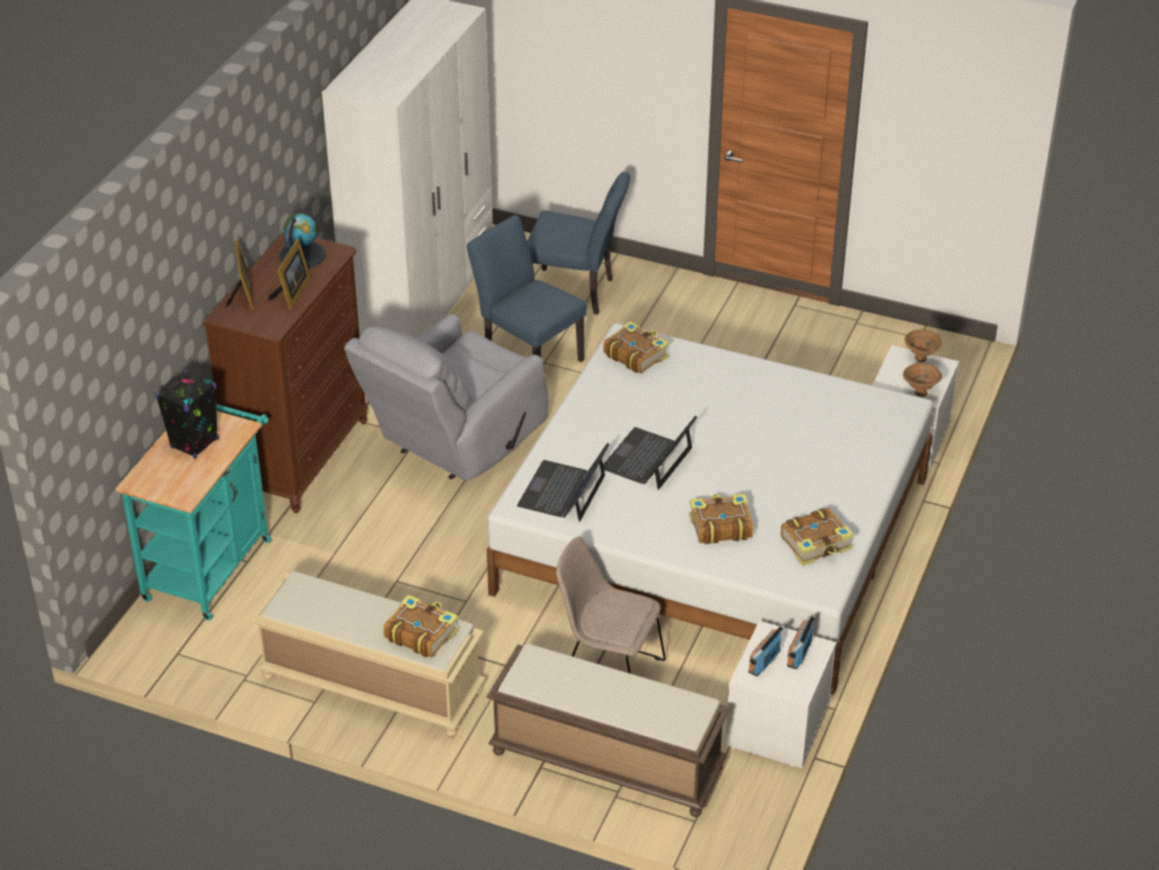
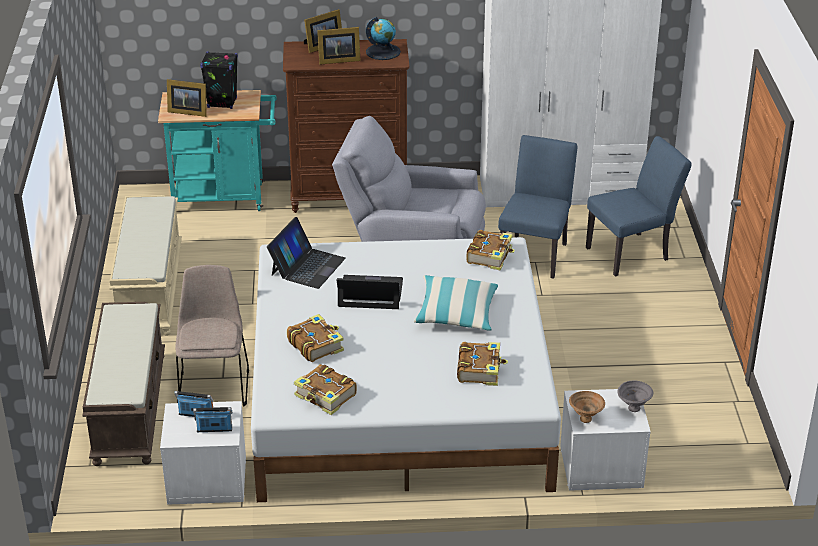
camera: 65 degrees right, 5 degrees down
(189, 478) = (187, 111): none -> picture frame
(420, 633) = (141, 259): book -> book (480, 369)
(563, 491) = (307, 266): laptop -> laptop turned 120 degrees clockwise
(577, 293) = (633, 253): blue chair -> blue chair turned 105 degrees counterclockwise
(724, 410) = (456, 312): none -> pillow
(921, 359) = (633, 409): brown bowl -> grey bowl

